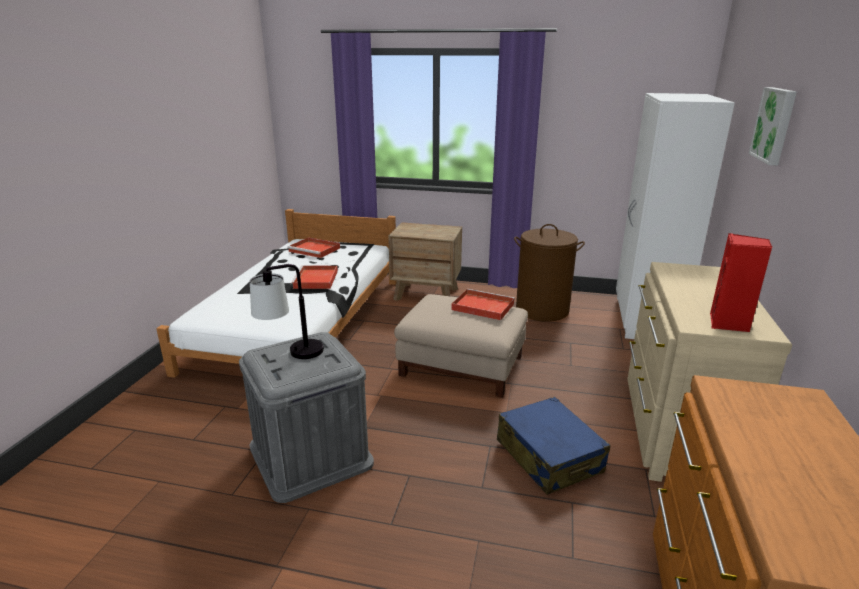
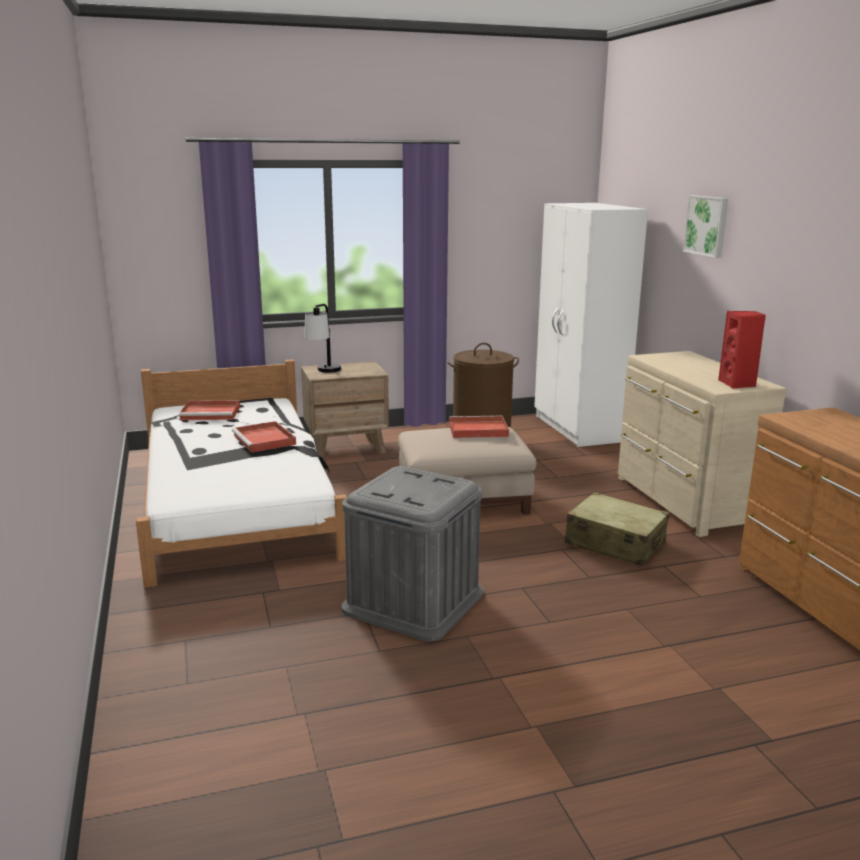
camera: 30 degrees left, 5 degrees down
(292, 356) = (404, 487): table lamp -> table lamp (324, 372)
(548, 456) = (615, 543): blue suitcase -> beige suitcase

